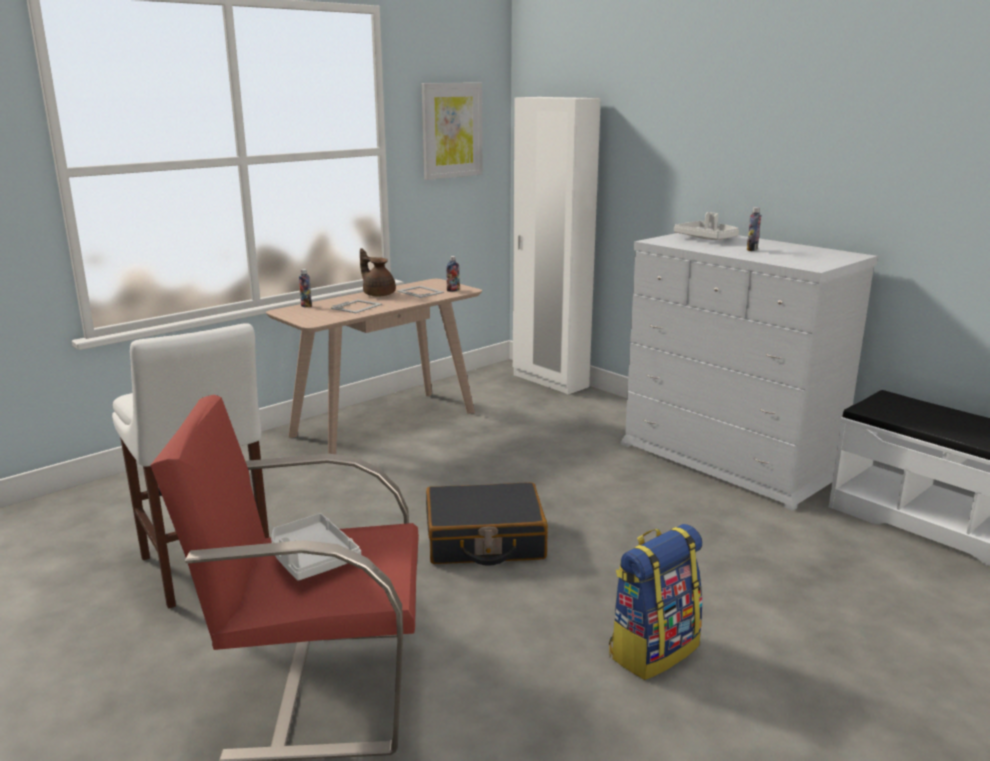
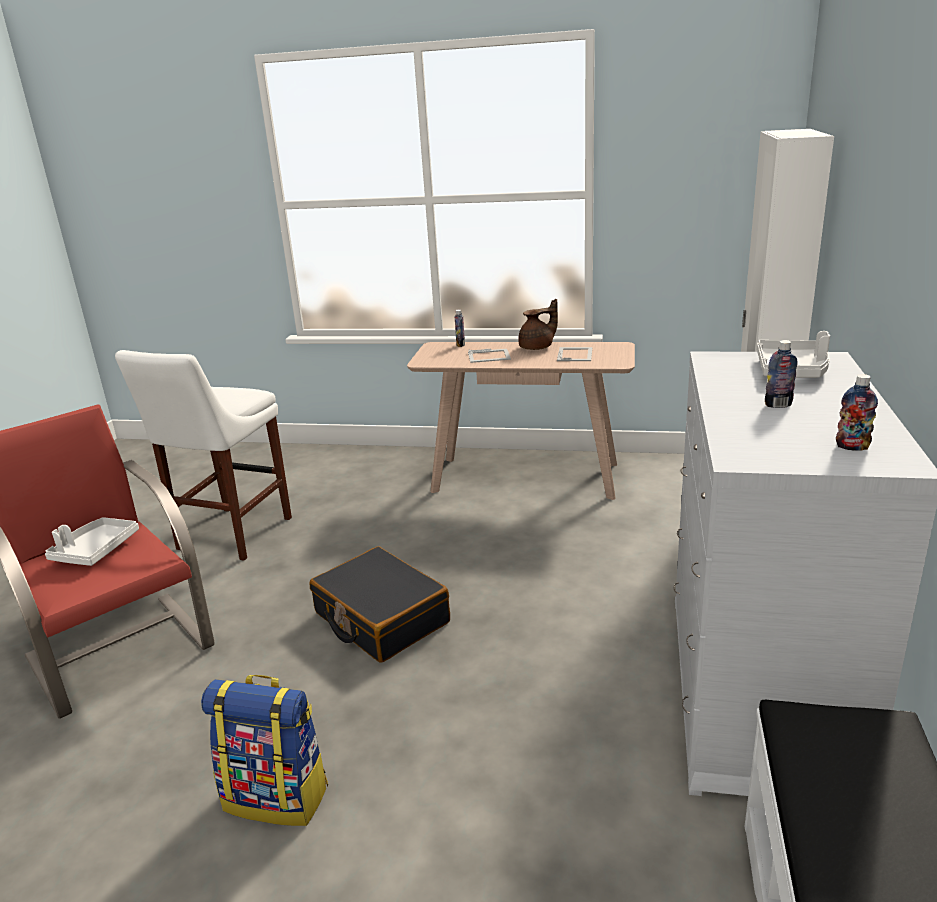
camera: 55 degrees right, 5 degrees up
(378, 294) = (537, 347): brown teapot -> brown teapot turned 60 degrees clockwise
(451, 130) = (694, 171): picture -> none
(453, 290) = (605, 360): bottle -> bottle (852, 447)

